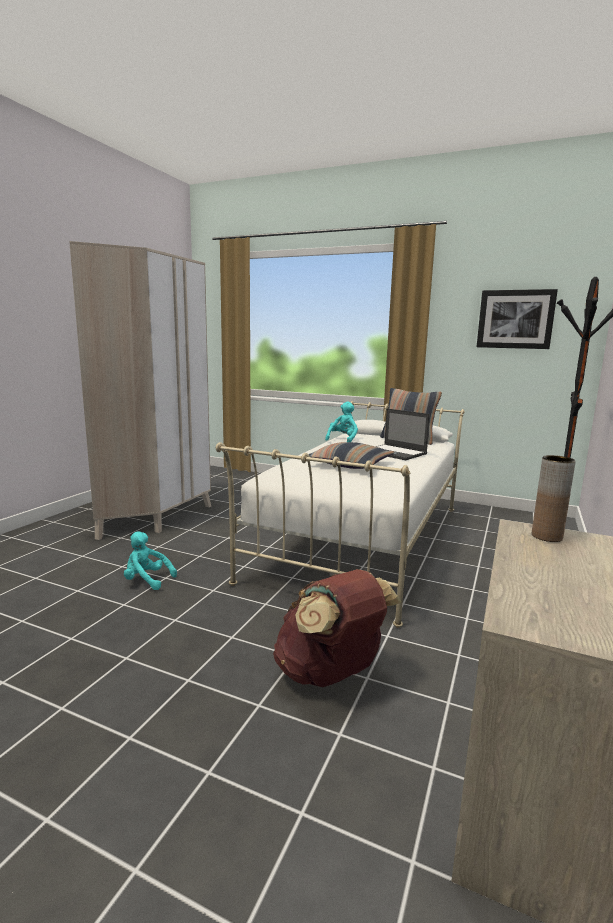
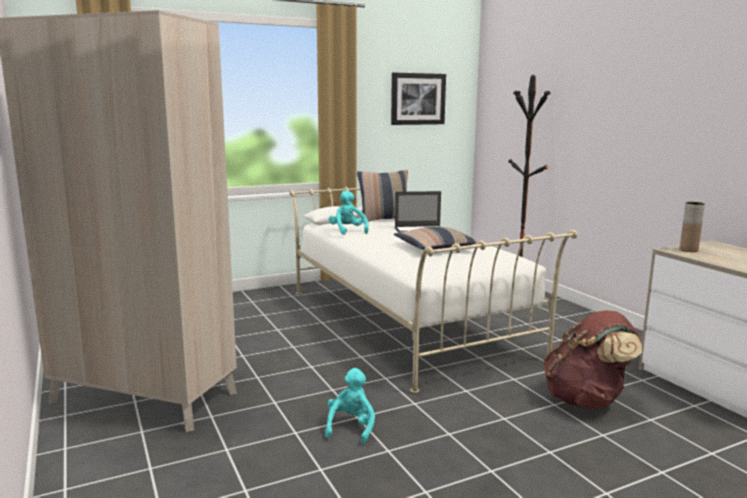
camera: 50 degrees left, 0 degrees up
(147, 580) = (351, 427): turquoise plush toy -> turquoise plush toy turned 135 degrees clockwise

